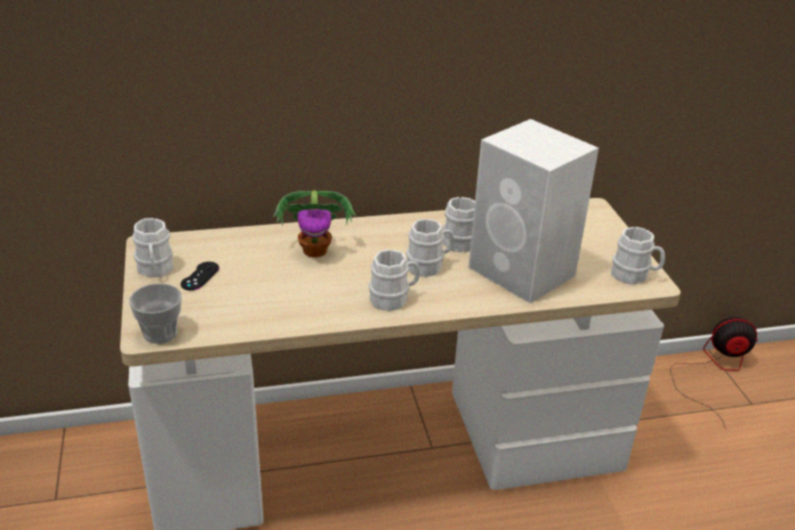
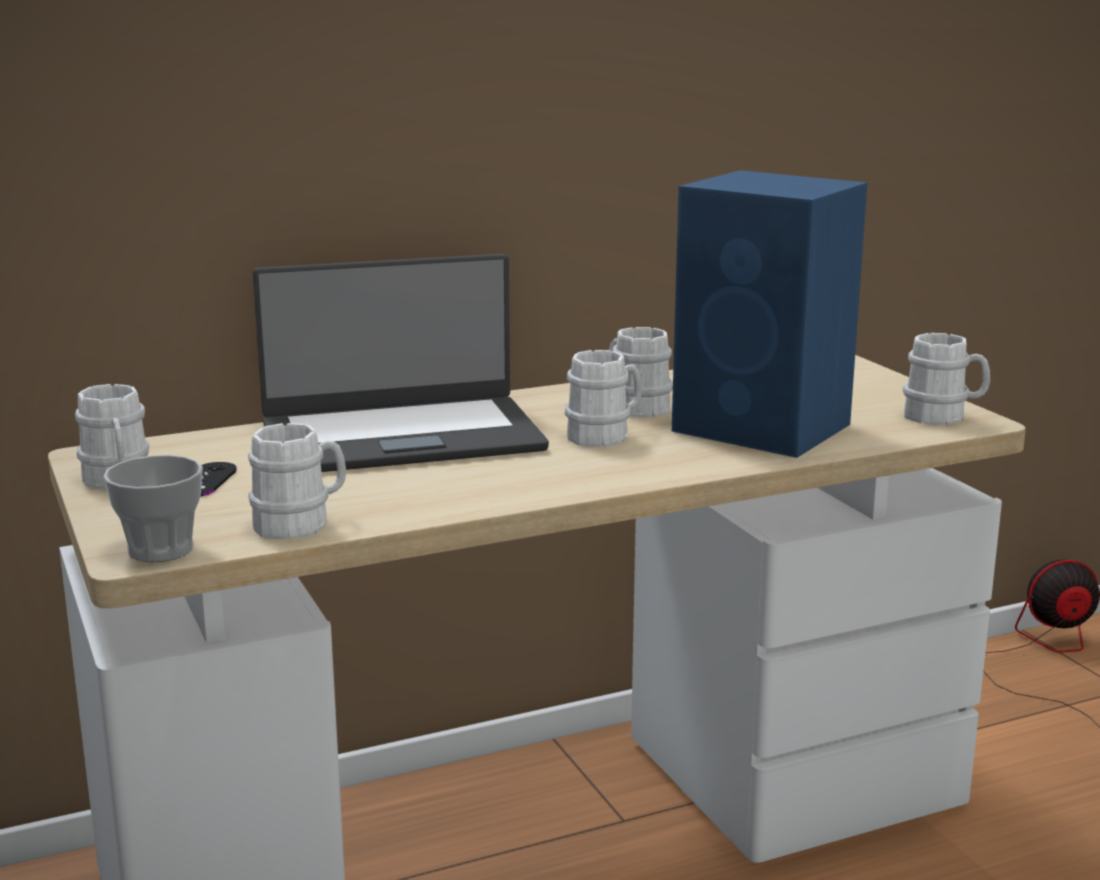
camera: 10 degrees left, 15 degrees down
(316, 250) = (401, 436): potted plant -> laptop
(394, 299) = (566, 473): white mug -> white mug (301, 523)
(523, 272) = (765, 428): white speaker -> blue speaker

